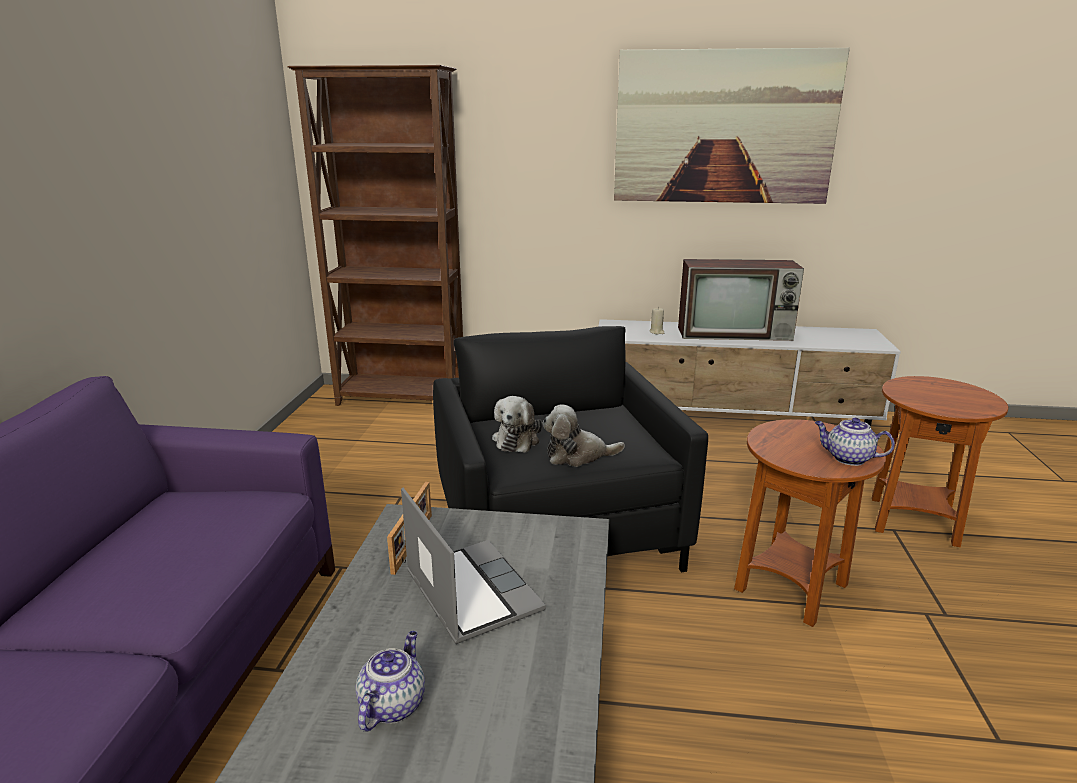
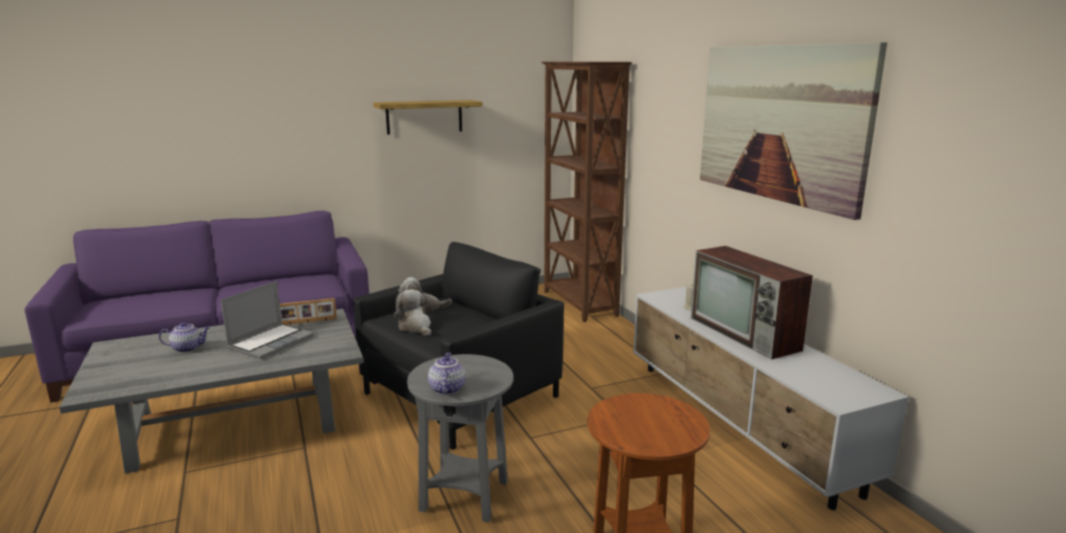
camera: 60 degrees right, 5 degrees down
(160, 162) = (424, 117): none -> shelf
(790, 587) = (465, 496): brown side table -> grey side table

